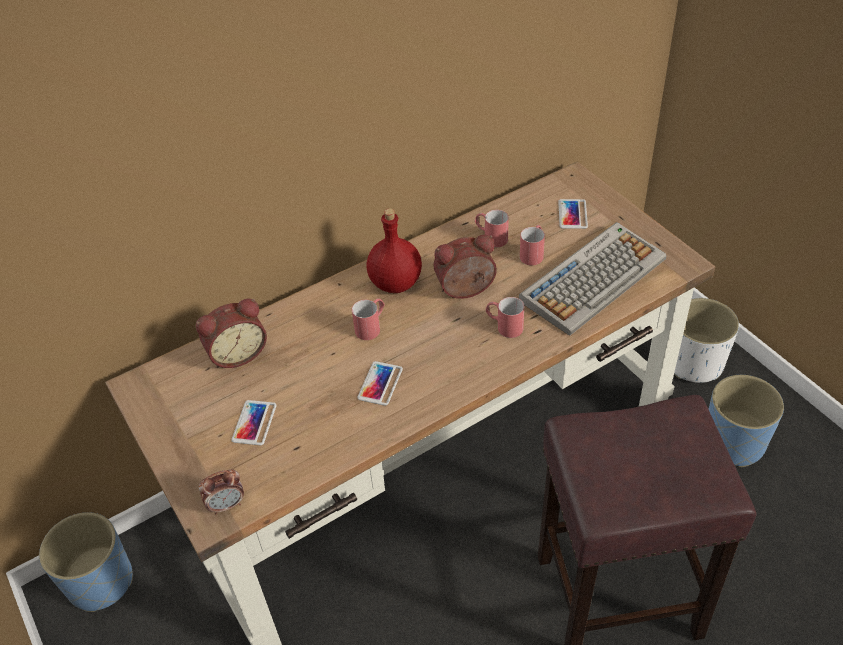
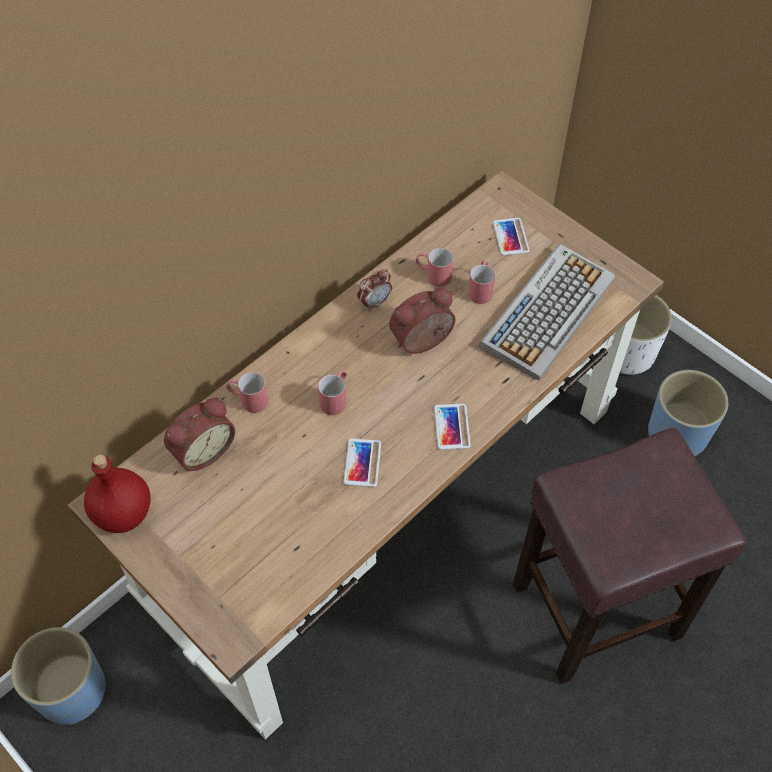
camera: 15 degrees left, 10 degrees up
(227, 505) = (244, 622): alarm clock -> alarm clock (375, 303)
(254, 423) = (244, 527): phone -> phone (452, 427)
(396, 283) = (348, 343): red bottle -> red bottle (124, 512)
(504, 326) = (471, 379): red mug -> red mug (248, 400)

